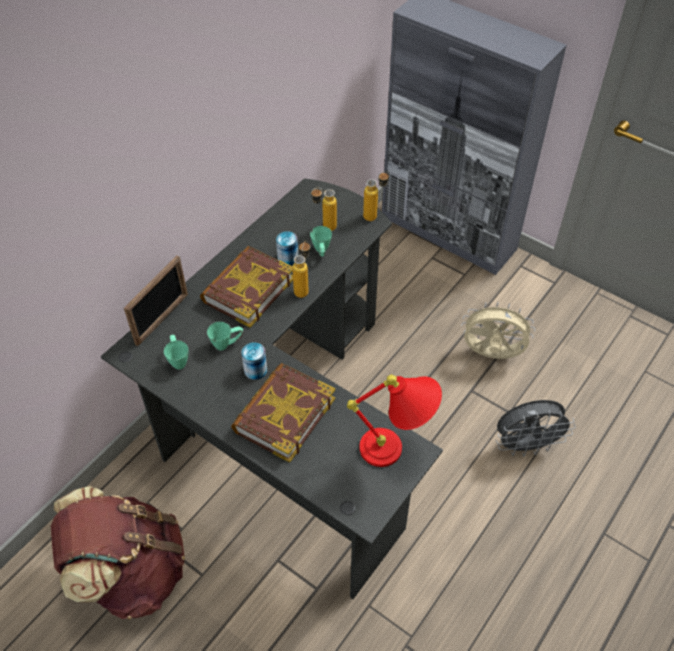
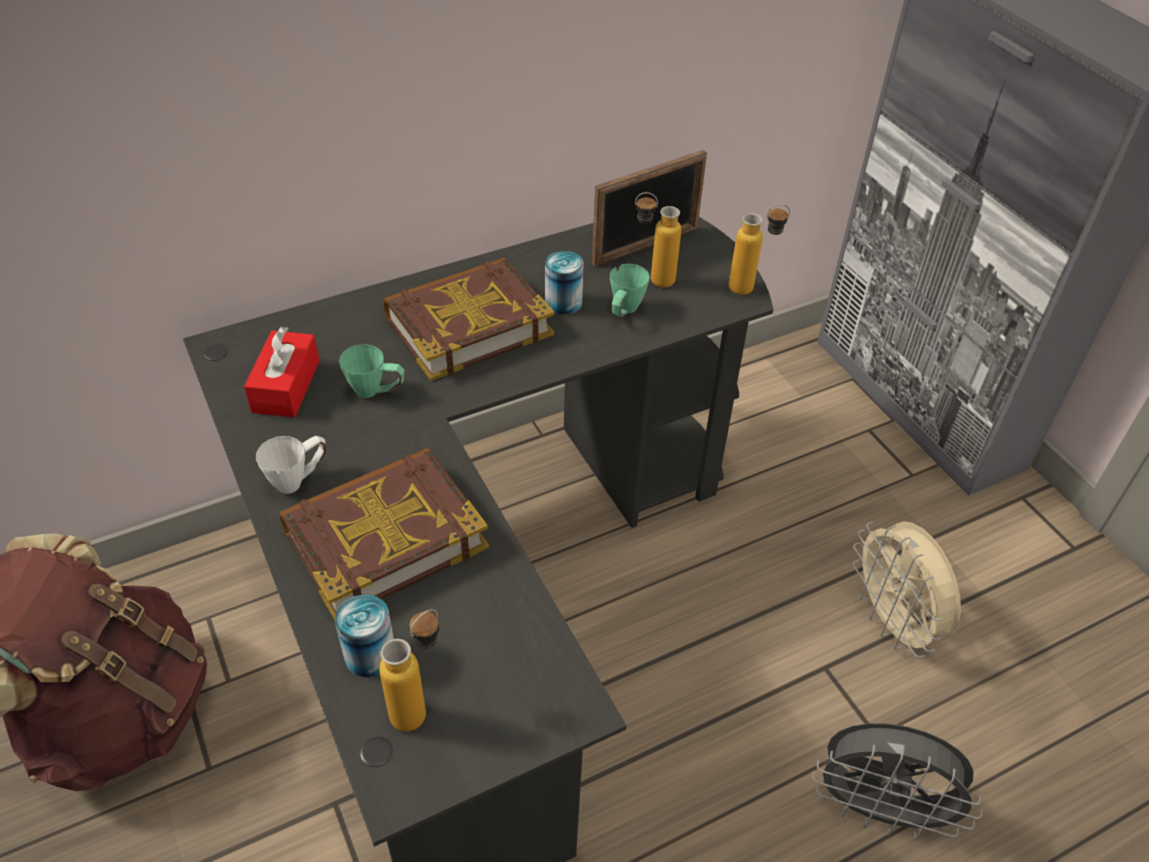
camera: 25 degrees right, 5 degrees down
(162, 319) = (309, 320): picture frame -> picture frame (646, 246)
(178, 360) = (286, 386): green mug -> red tissue box
(221, 404) = (299, 479): none -> white mug
(255, 370) = (391, 448): can -> can (370, 654)
(303, 288) = (557, 354): bottle -> bottle (420, 706)
(396, 450) = (537, 686): red table lamp -> none
(491, 355) = (893, 623): beige fan -> beige fan turned 150 degrees counterclockwise

